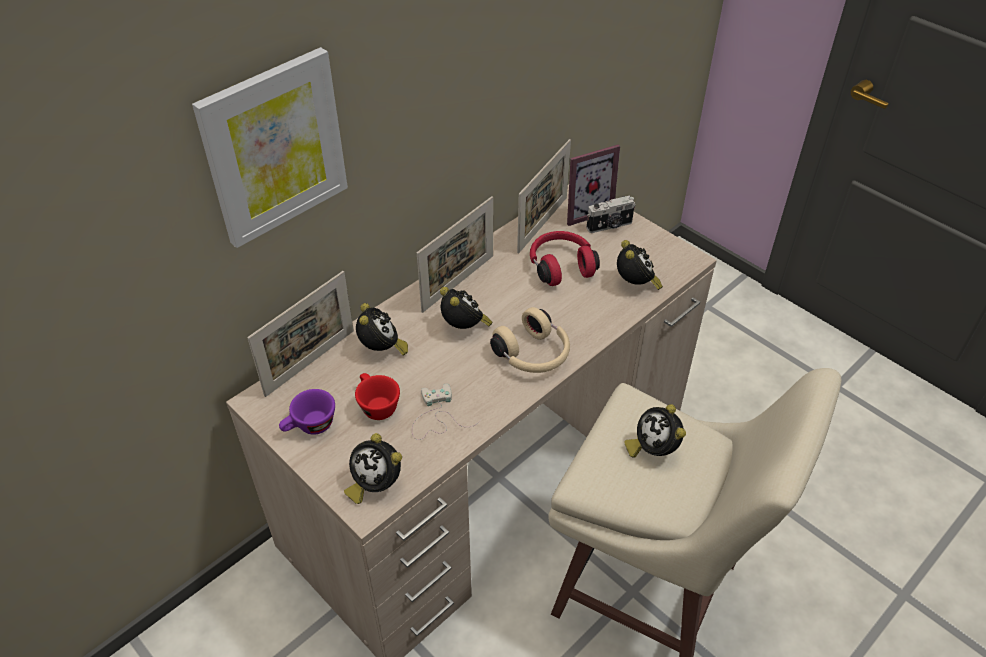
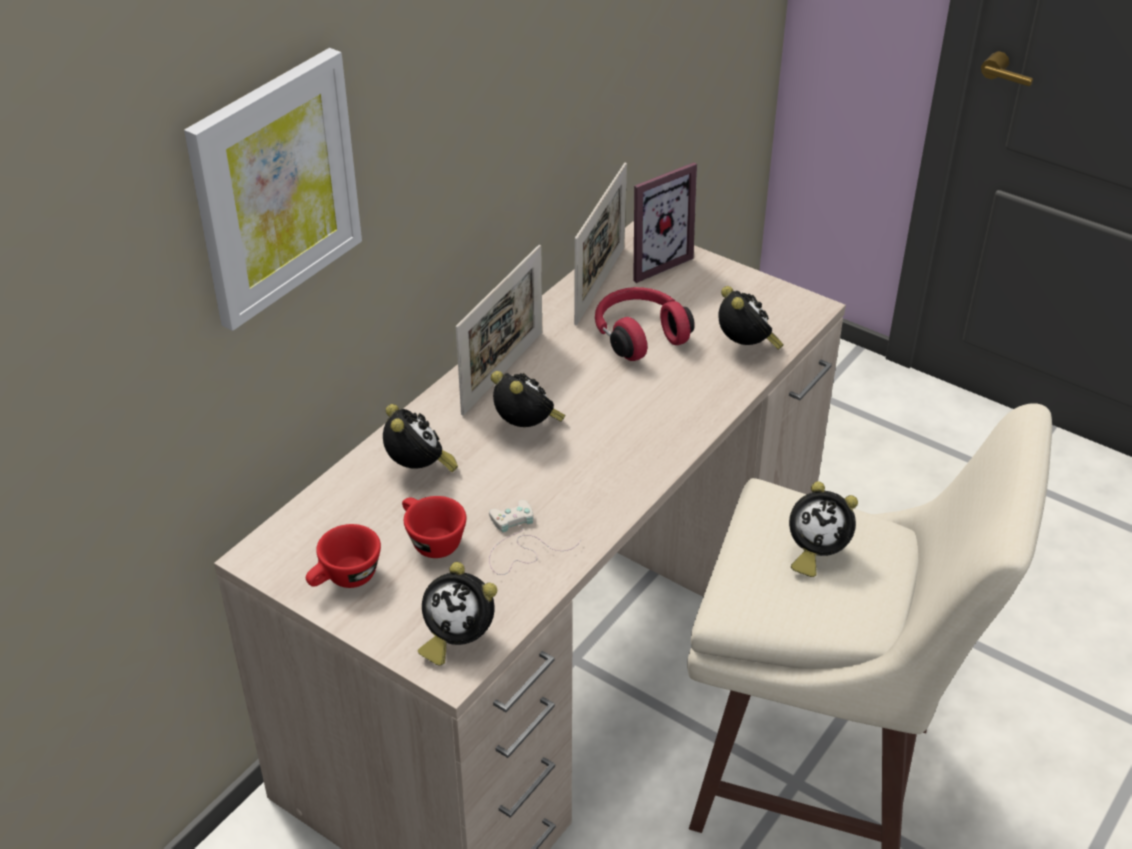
camera: 10 degrees left, 5 degrees down
(310, 362) = (322, 498): picture frame -> none
(310, 427) = (345, 579): purple cup -> red cup
(533, 355) = (630, 451): beige headphones -> none
(610, 226) = (693, 277): camera -> none
(653, 449) = (814, 553): alarm clock -> alarm clock turned 45 degrees counterclockwise

